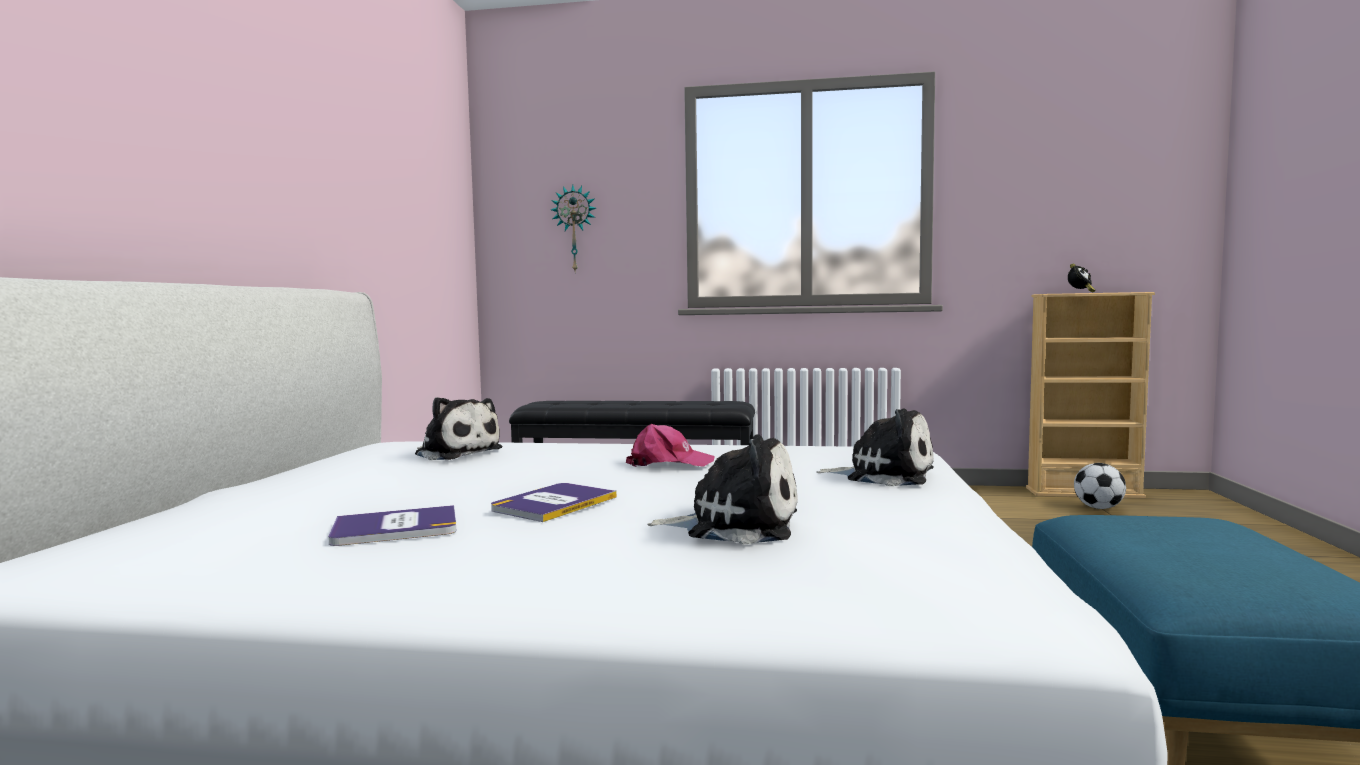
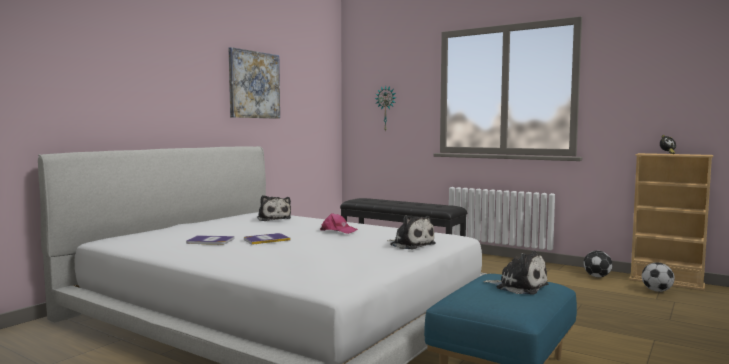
camera: 25 degrees right, 0 degrees up
(332, 153) = (254, 85): none -> picture
(735, 525) = (304, 252): plush toy -> plush toy (519, 286)
(990, 497) = (597, 276): none -> football

